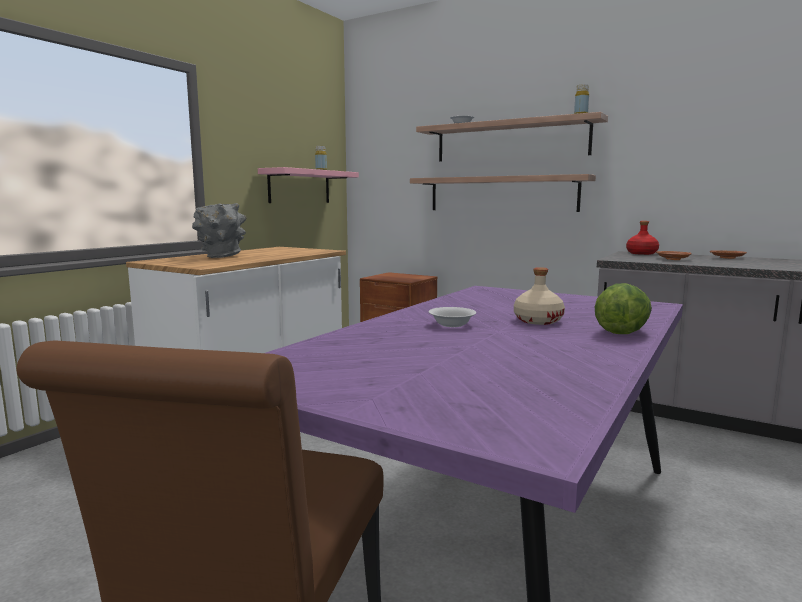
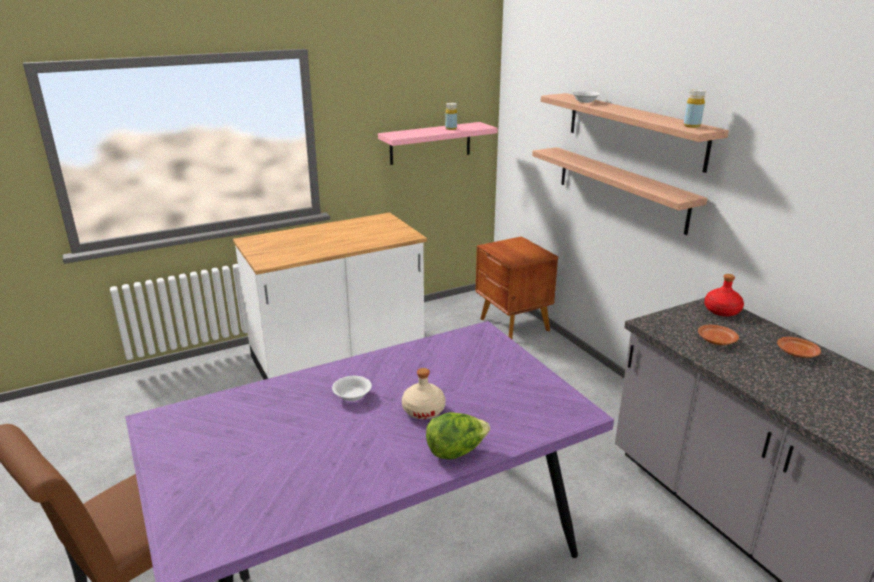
camera: 30 degrees right, 15 degrees up
(221, 257) = (306, 239): grey vase -> none

